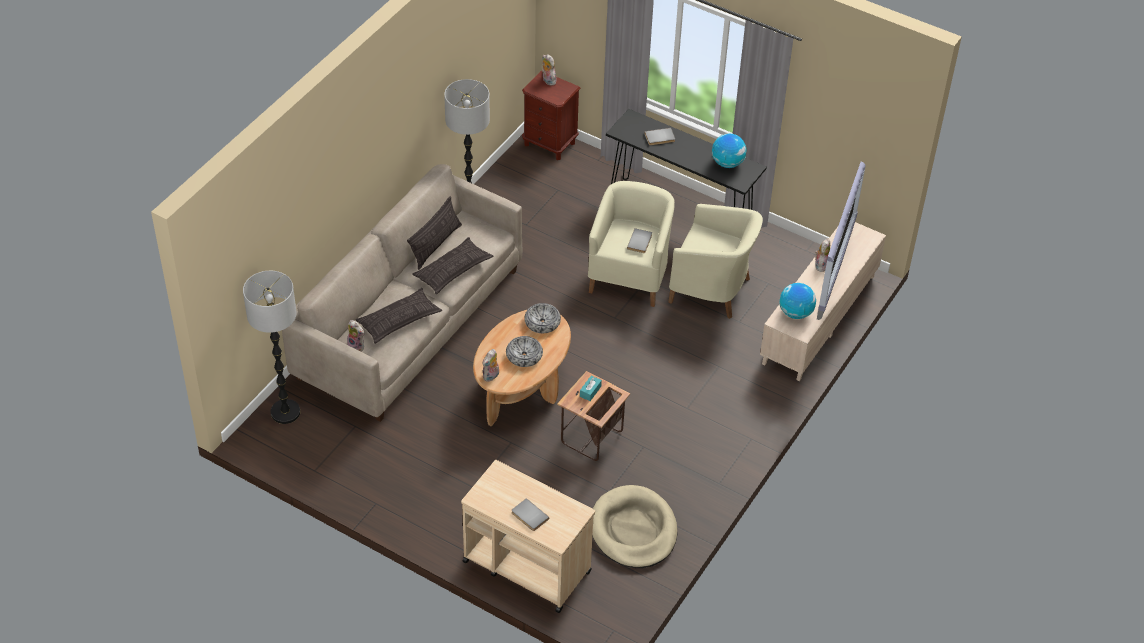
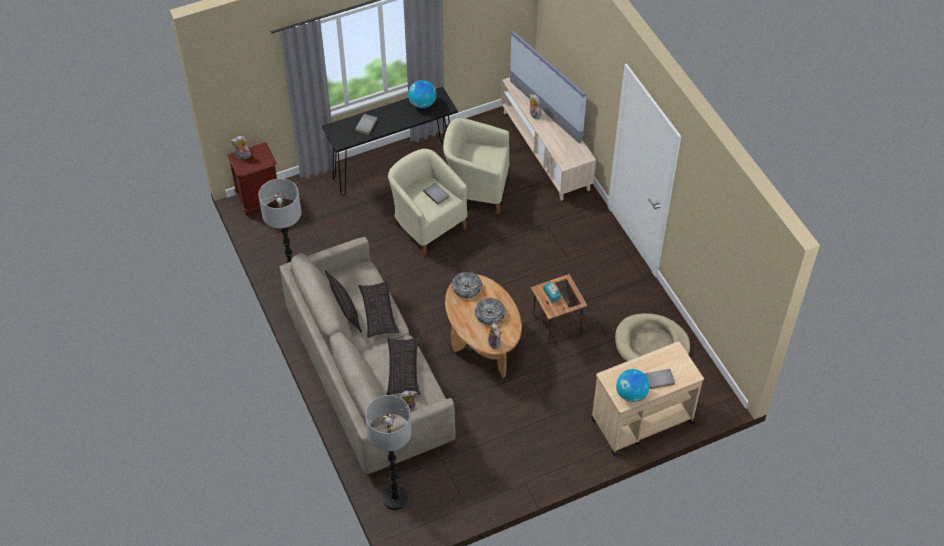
camera: 55 degrees left, 5 degrees up
(712, 290) = (476, 189): beige armchair -> beige armchair turned 135 degrees counterclockwise
(795, 313) = (565, 150): globe -> globe (631, 394)

